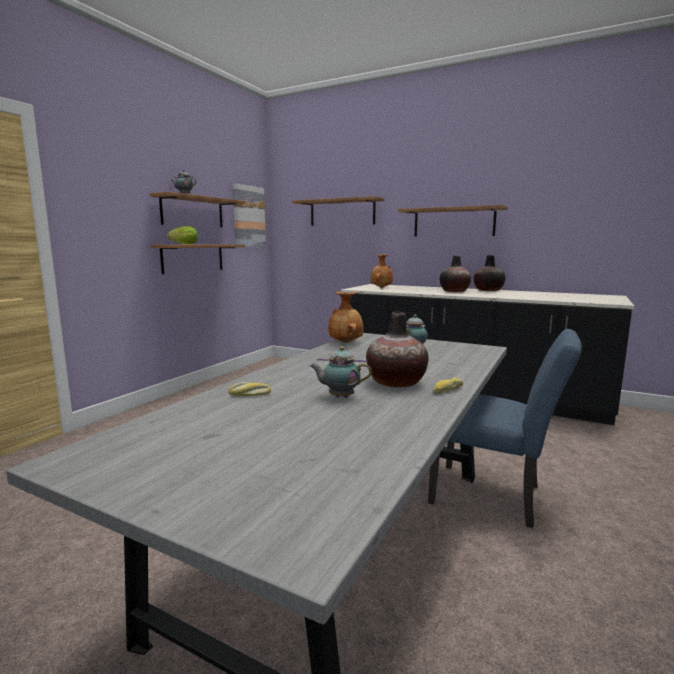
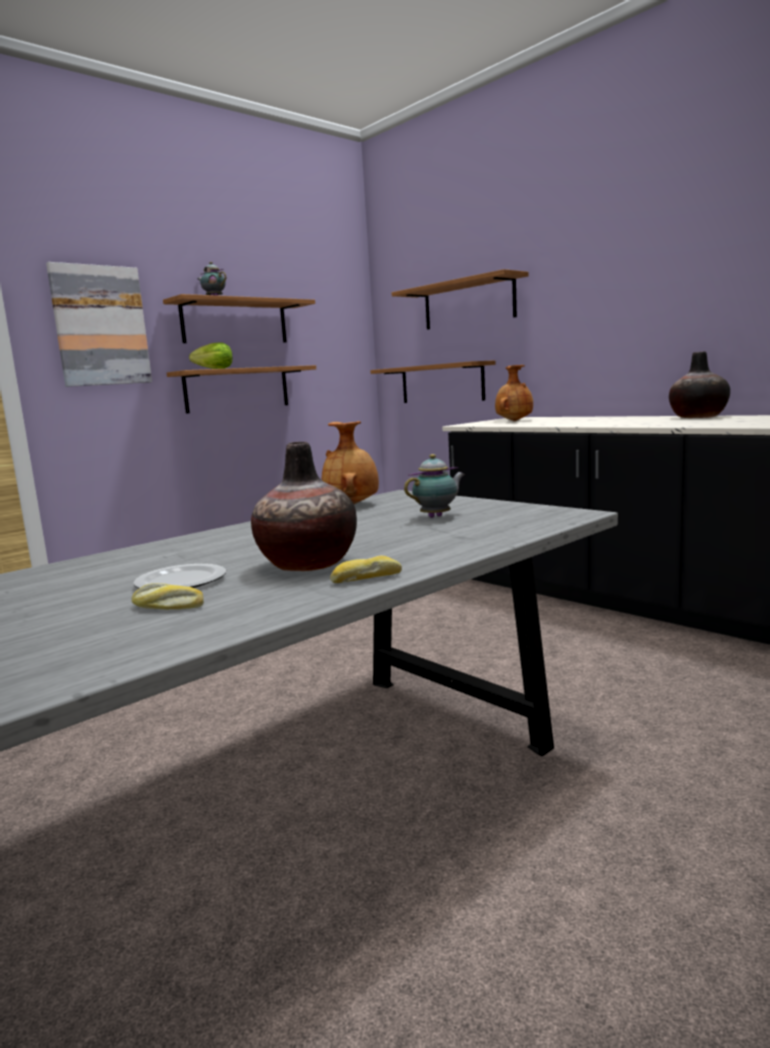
camera: 20 degrees right, 0 degrees up
(248, 217) = (334, 324): picture -> picture (100, 326)
(249, 394) = (74, 573): bread -> bread (167, 607)
(339, 397) = (183, 581): teapot -> plate
(453, 222) = (641, 299): shelf -> shelf (442, 383)
(454, 291) = (628, 421): vase -> none
(495, 496) = (563, 786): blue chair -> none

